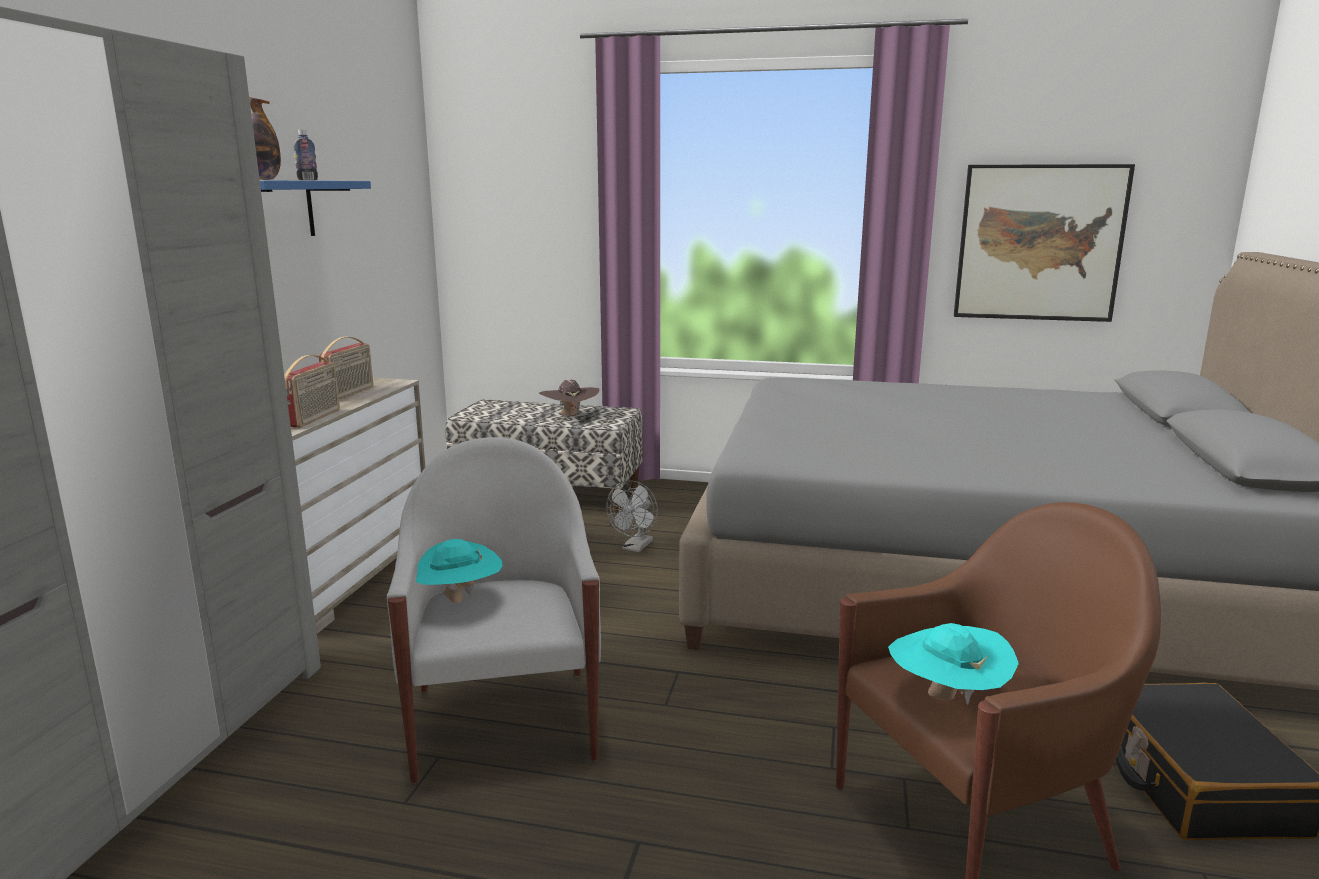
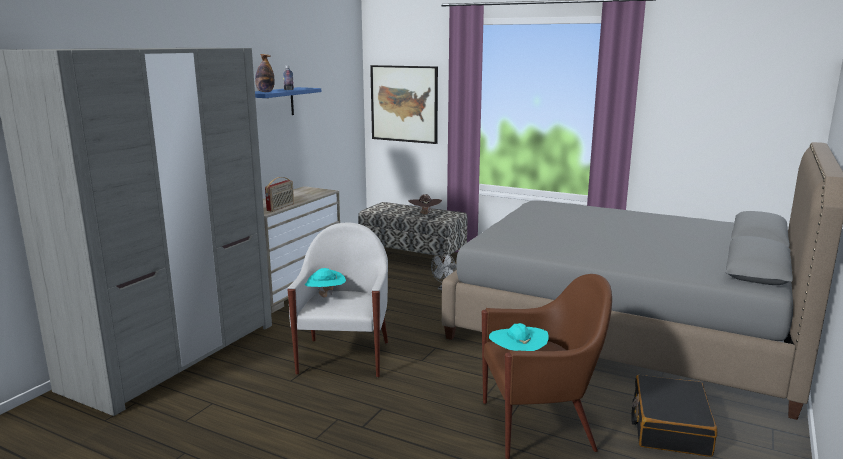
camera: 15 degrees right, 0 degrees up
(350, 393) = (302, 196): radio -> none
(1039, 243) = (702, 128): picture -> picture (404, 104)

